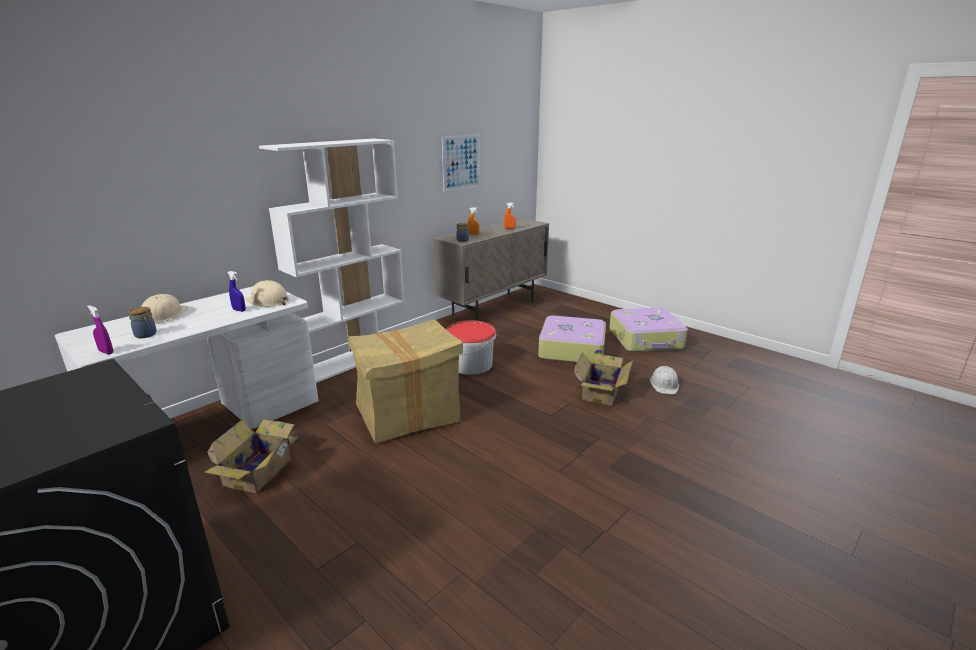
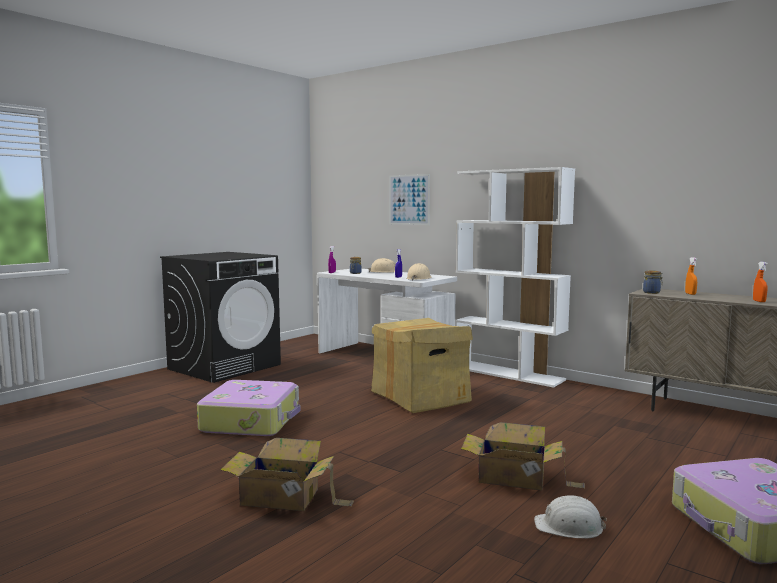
camera: 85 degrees right, 15 degrees down
(260, 470) = (338, 371): cardboard box -> cardboard box (283, 498)
(461, 162) = (710, 201): picture -> picture (409, 199)
(471, 364) = (535, 413): bucket -> none
(571, 349) = (636, 463): suitcase -> suitcase (252, 420)

